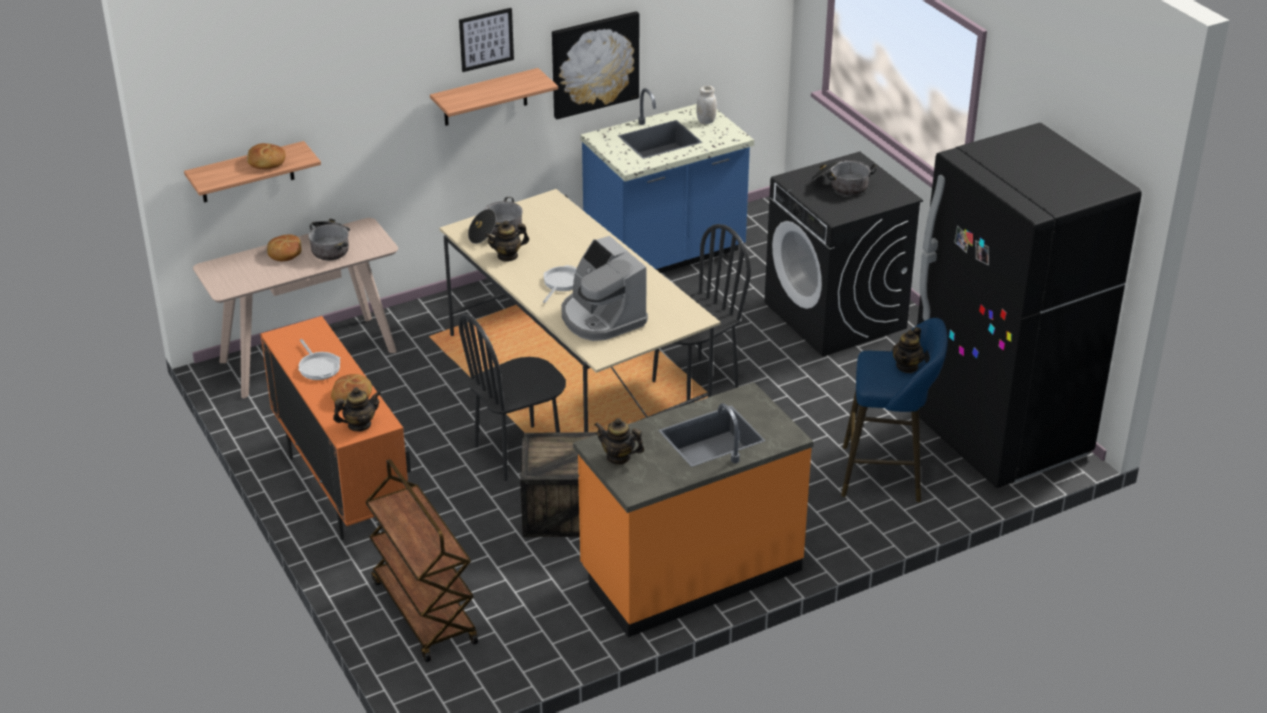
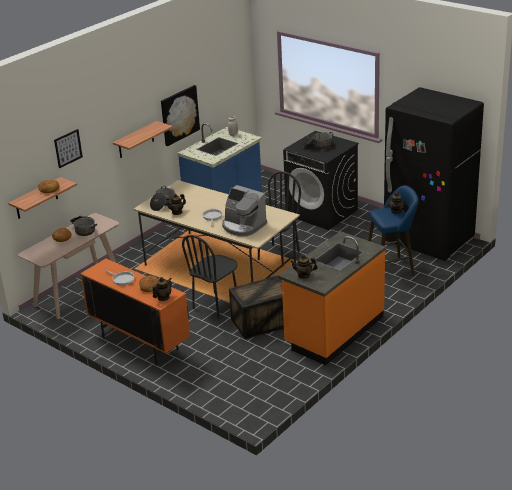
camera: 20 degrees left, 5 degrees down
(423, 611) = (220, 383): brown cart -> none
(486, 39) = (133, 109): picture -> picture (68, 148)

